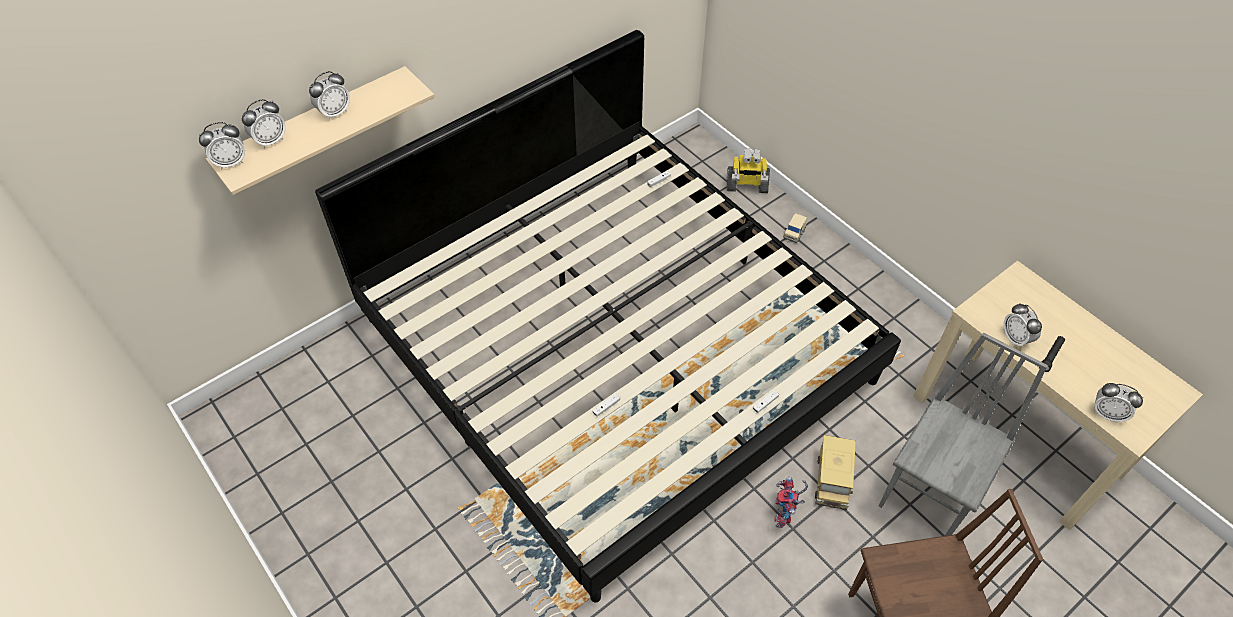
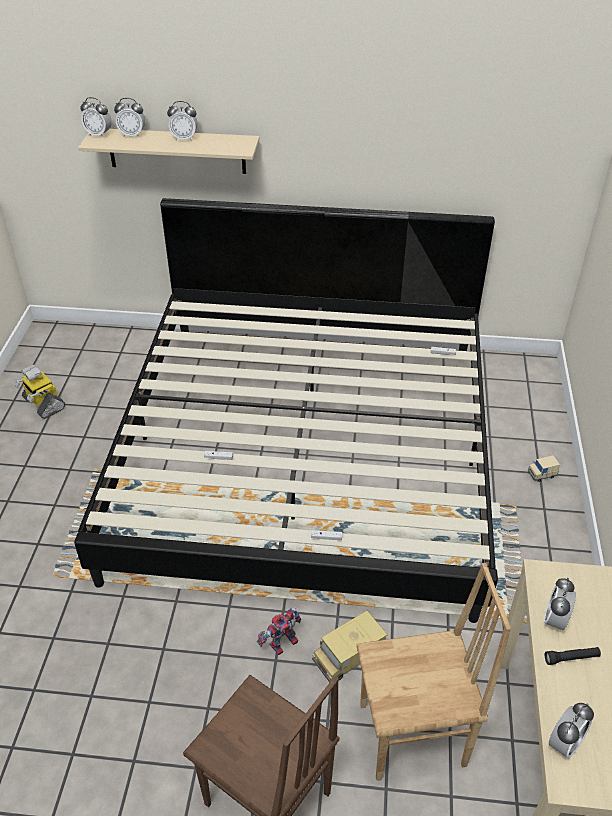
camera: 45 degrees right, 10 degrees down
(746, 185) = (544, 418): toy robot -> toy robot (43, 404)
(930, 495) = (413, 736): grey chair -> brown chair
(1107, 413) = (564, 743): alarm clock -> alarm clock turned 120 degrees counterclockwise

